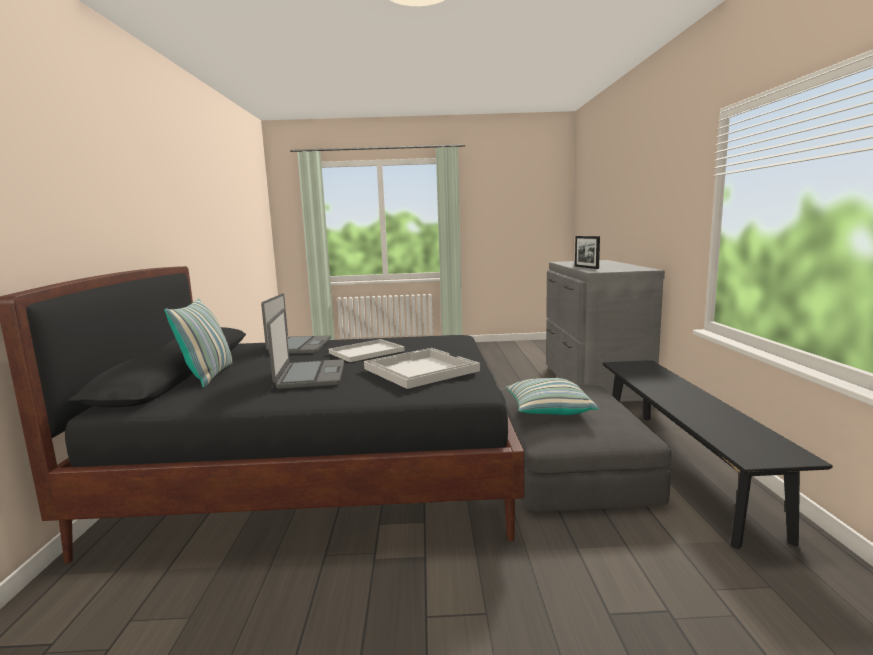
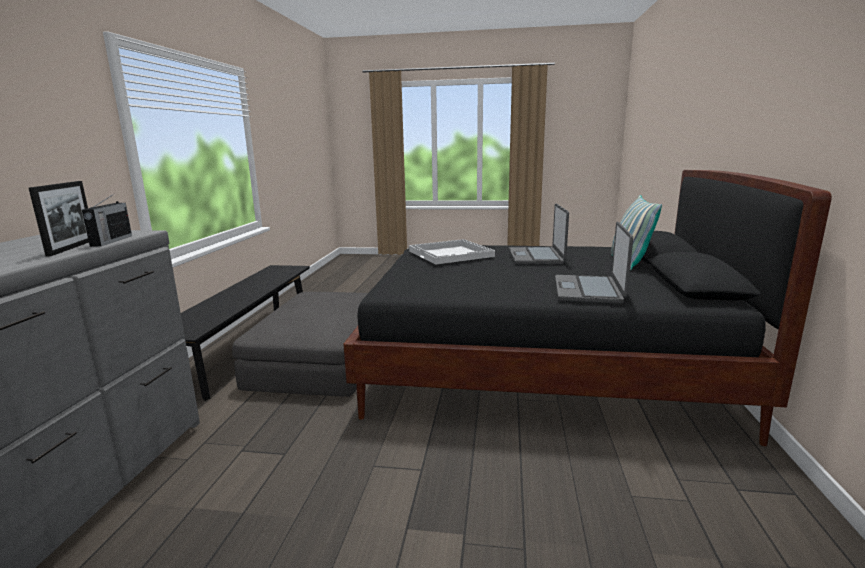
camera: 170 degrees left, 5 degrees up
(365, 352) = (499, 274): white tray -> none
(548, 410) = (345, 302): pillow -> none
(584, 269) = (111, 241): none -> radio

